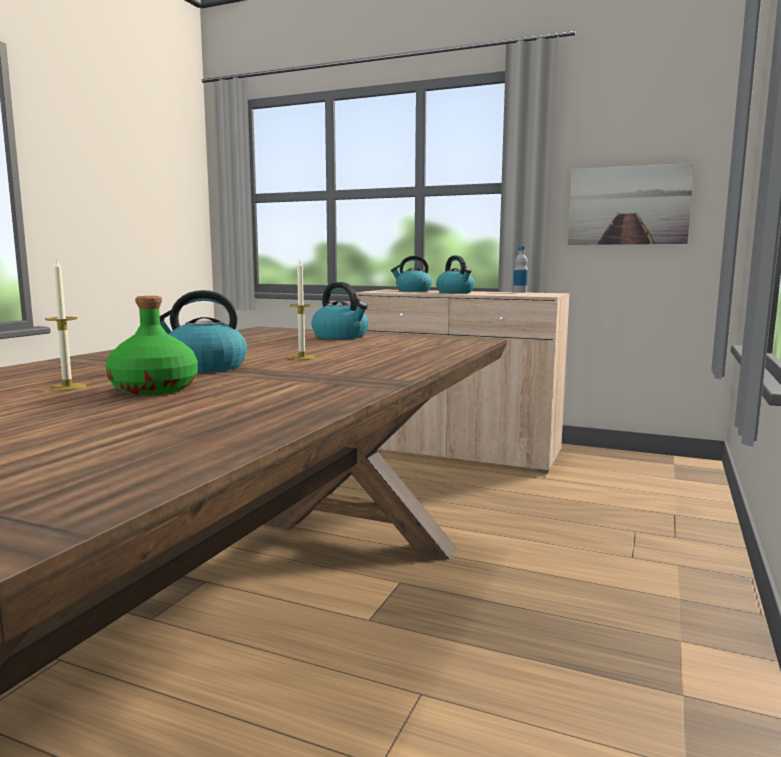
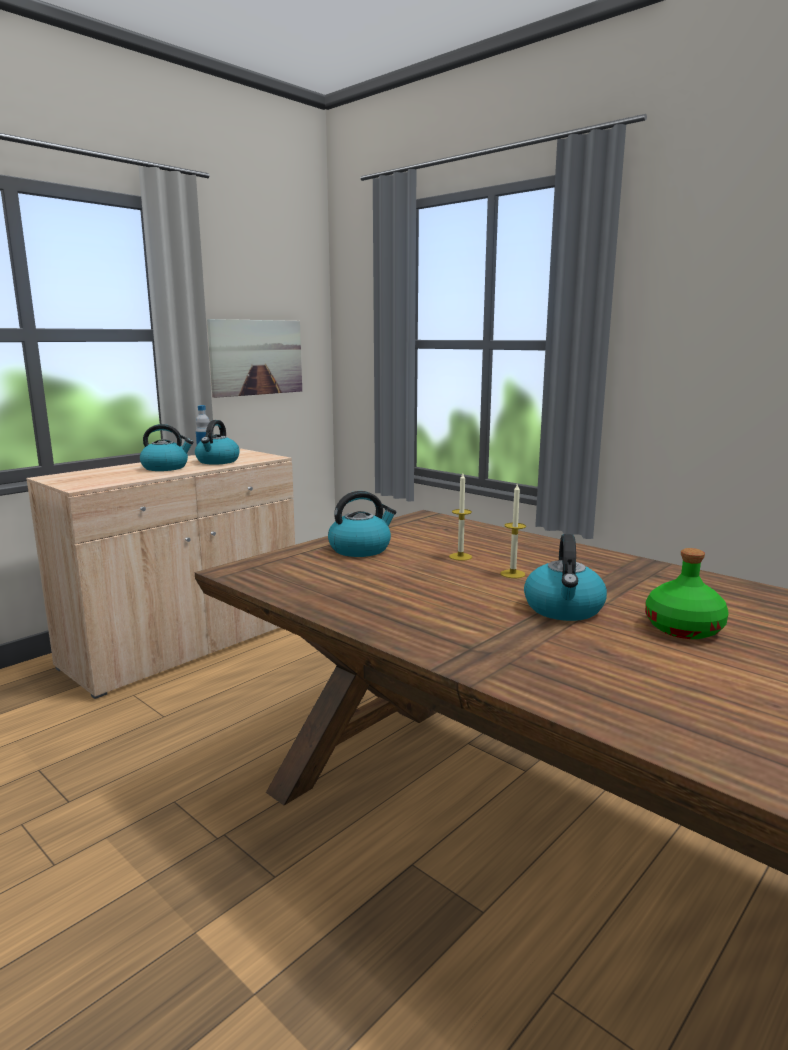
camera: 70 degrees left, 5 degrees up
(67, 387) = (679, 662): candle -> candle (460, 556)
(412, 290) = (94, 474): kettle -> kettle (217, 461)

